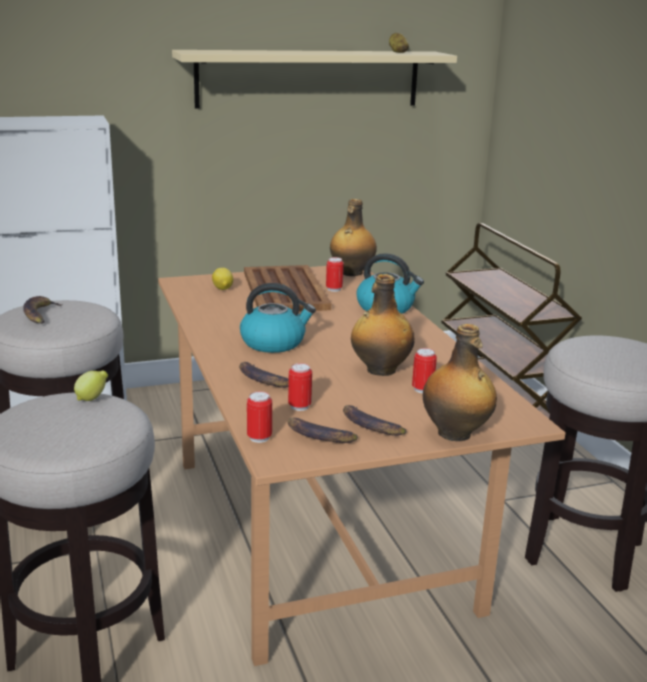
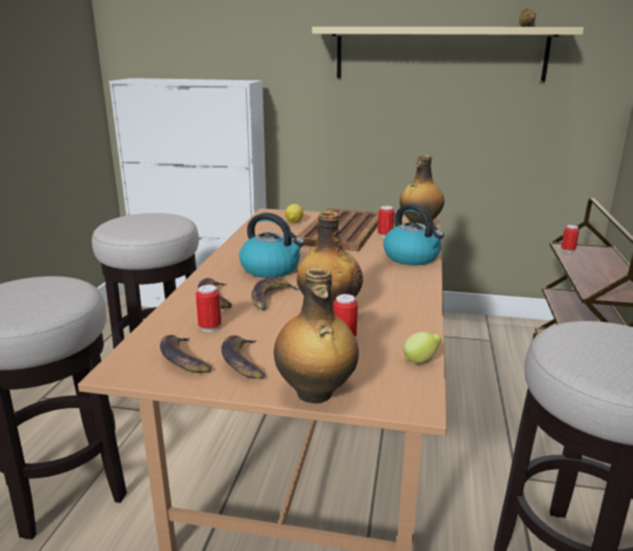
camera: 30 degrees right, 0 degrees up
(40, 314) = (136, 220): banana -> banana (271, 297)
(92, 398) = (68, 284): lemon -> lemon (421, 361)
(259, 438) = (135, 347): can -> can (567, 250)

